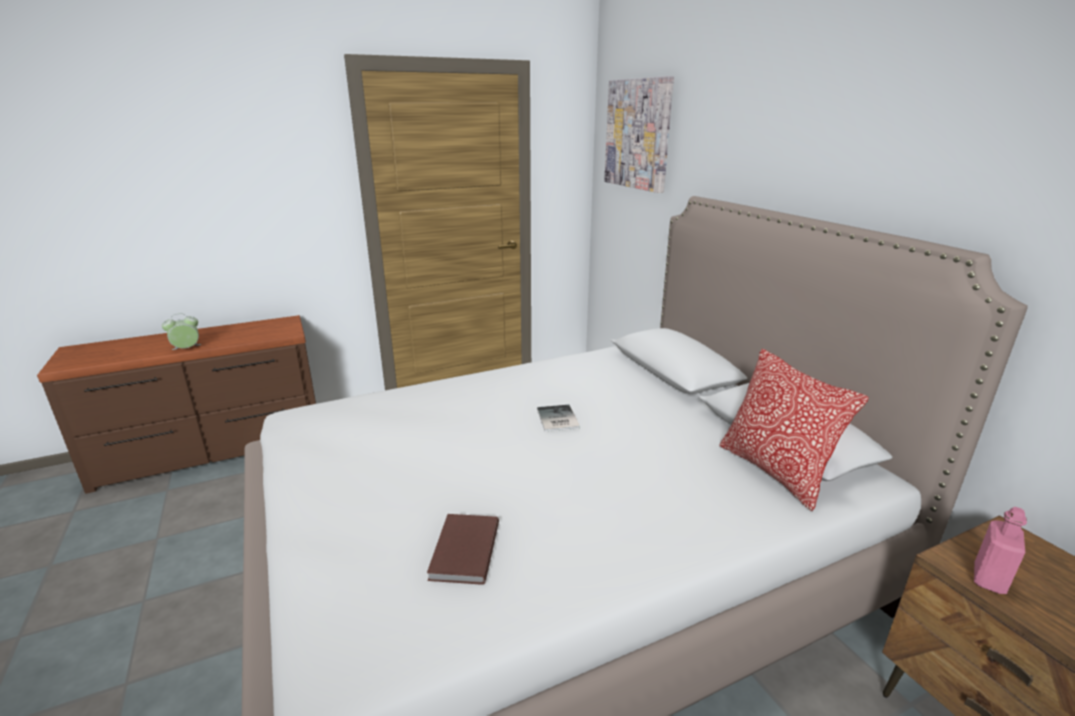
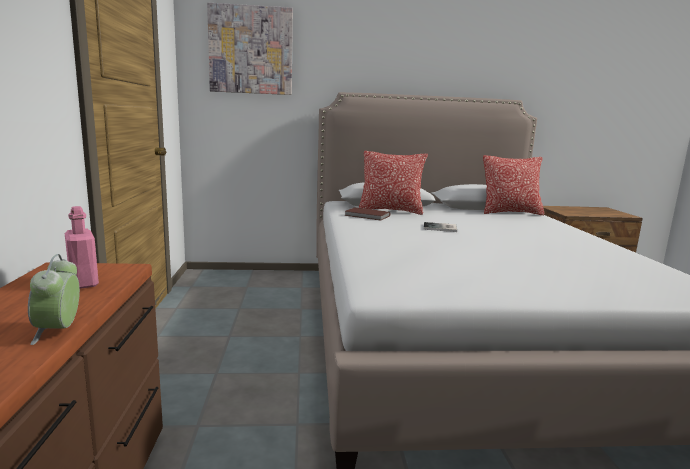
camera: 70 degrees left, 10 degrees down
(462, 551) = (595, 261): brown book -> brown book (367, 216)
(634, 379) = (391, 210): none -> pillow
(989, 579) = (578, 213): pink bottle -> pink bottle (84, 283)

